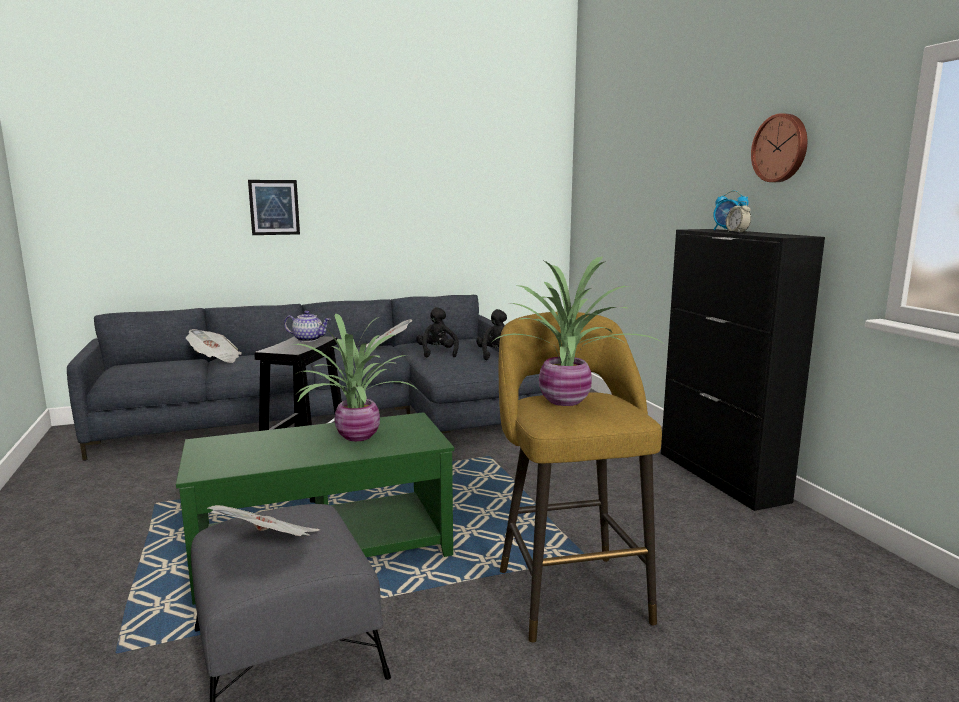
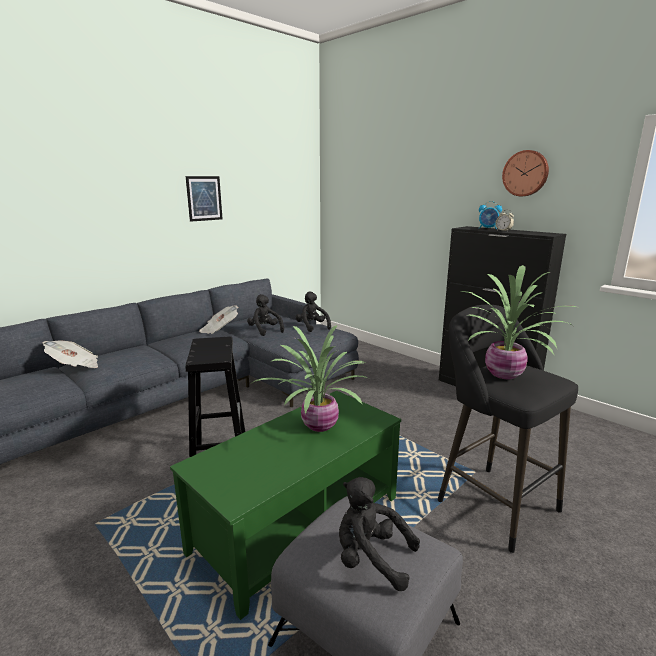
camera: 25 degrees left, 5 degrees up
(268, 546) = (371, 558): newspaper -> black plush toy
(274, 207) = (99, 217): picture -> picture (204, 198)
(309, 339) = (213, 342): teapot -> none
(569, 590) = (492, 502): yellow stool -> black stool

